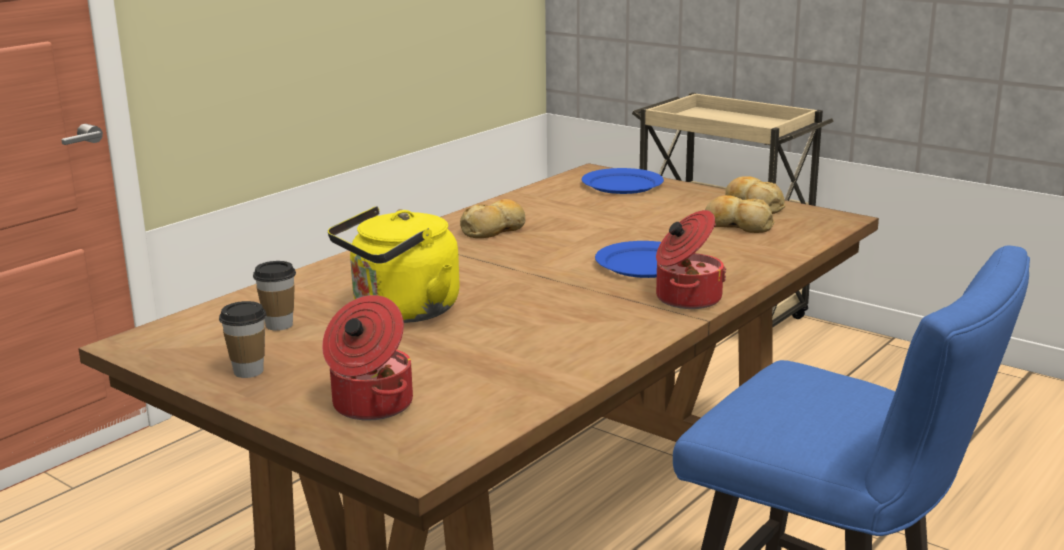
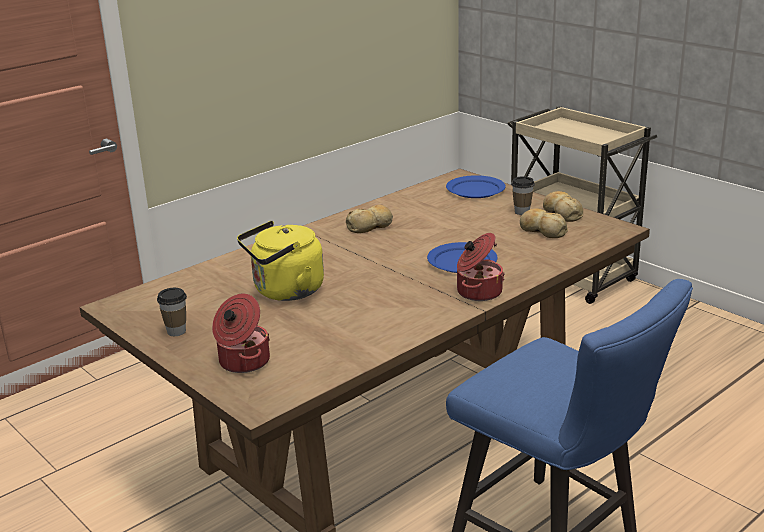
camera: 10 degrees right, 5 degrees up
(279, 325) = (205, 297): cup -> cup (522, 212)

